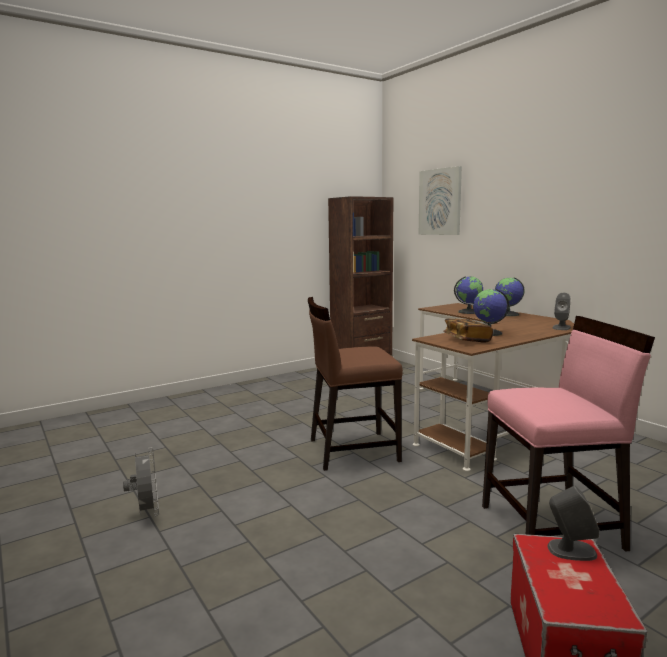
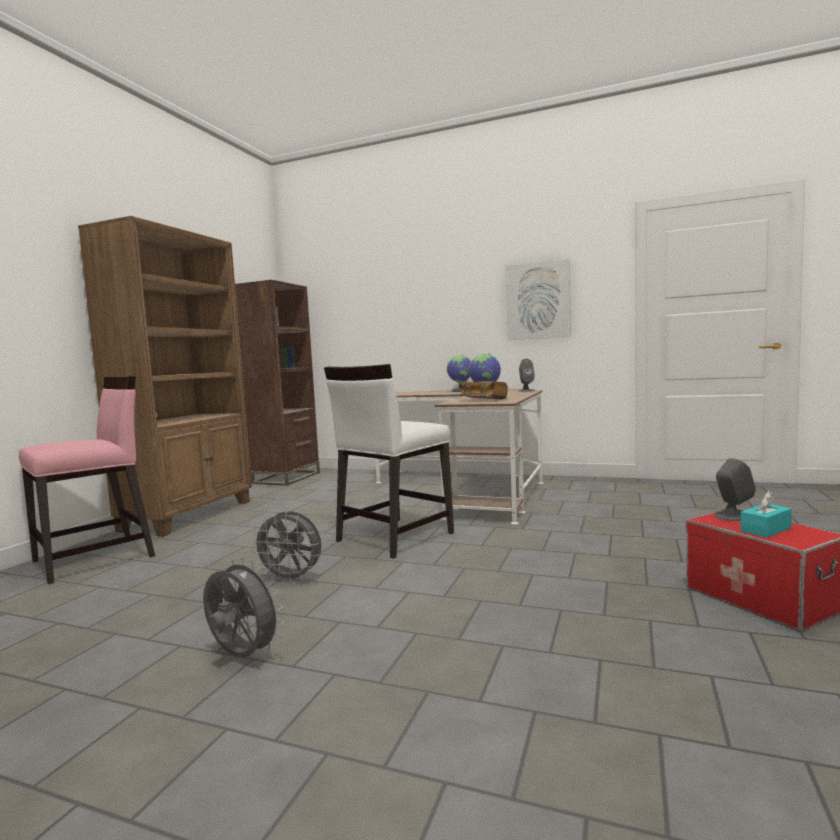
camera: 35 degrees left, 5 degrees down
(242, 464) = (292, 579): none -> grey fan
(259, 387) = (189, 515): none -> brown bookcase
(352, 450) = (393, 537): brown chair -> white chair
(440, 202) = (361, 291): picture -> picture (538, 301)
(468, 312) = (424, 393): globe -> none
(552, 527) = (632, 538): pink chair -> pink chair (95, 558)
(565, 581) = (765, 530): none -> turquoise tissue box

